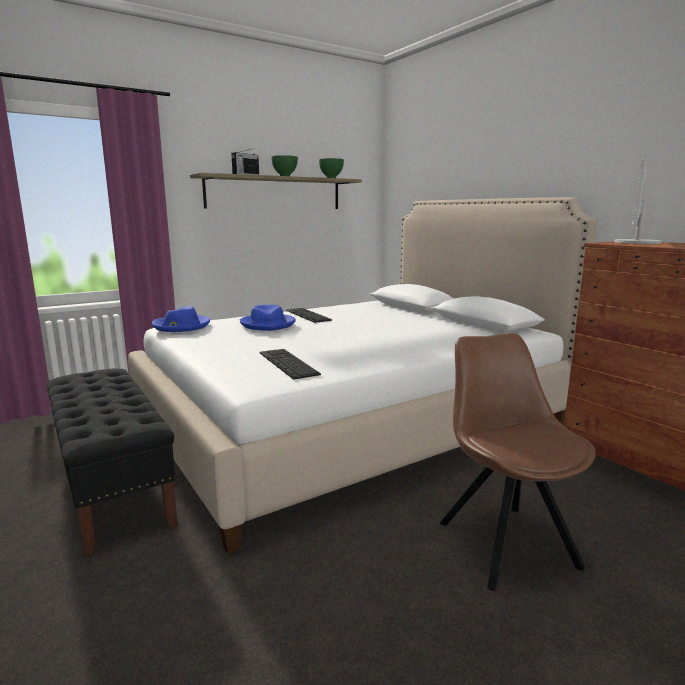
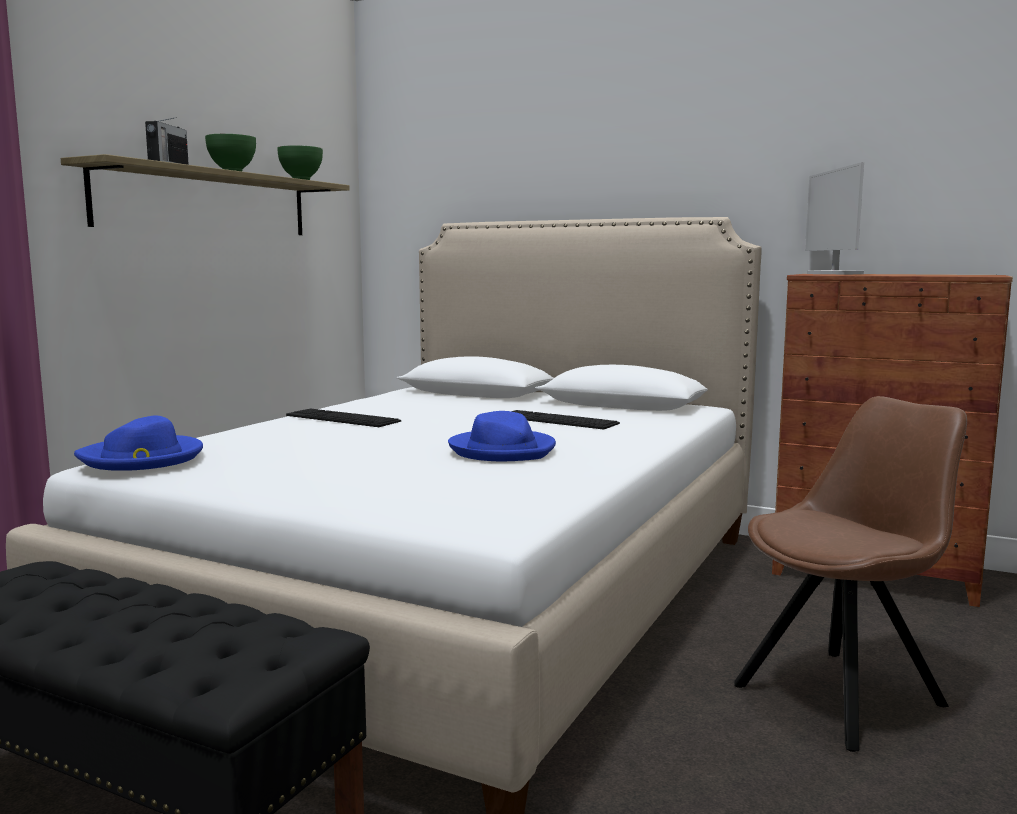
camera: 30 degrees left, 5 degrees down
(268, 324) = (312, 437): blue hat -> blue hat (502, 450)
(288, 363) = (473, 486): keyboard -> keyboard (557, 420)
(505, 543) = (841, 695): brown chair -> brown chair turned 105 degrees clockwise

